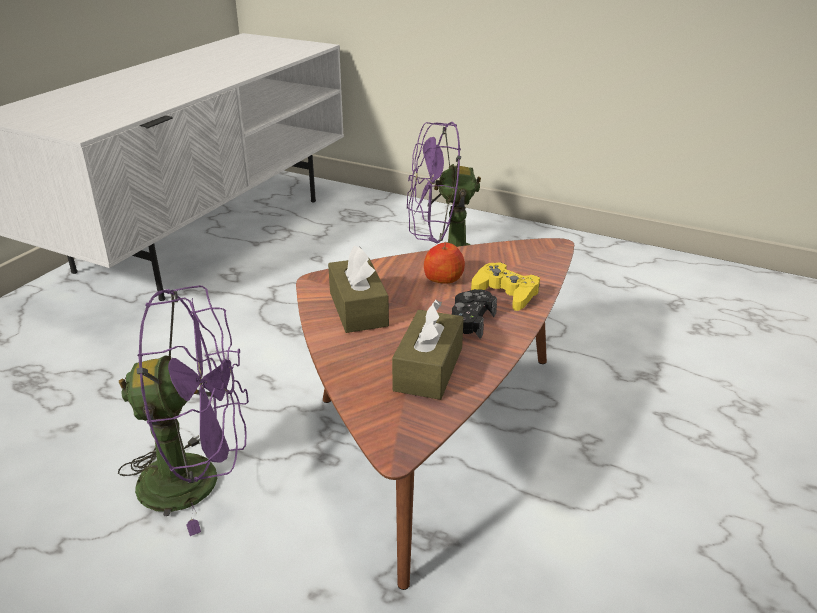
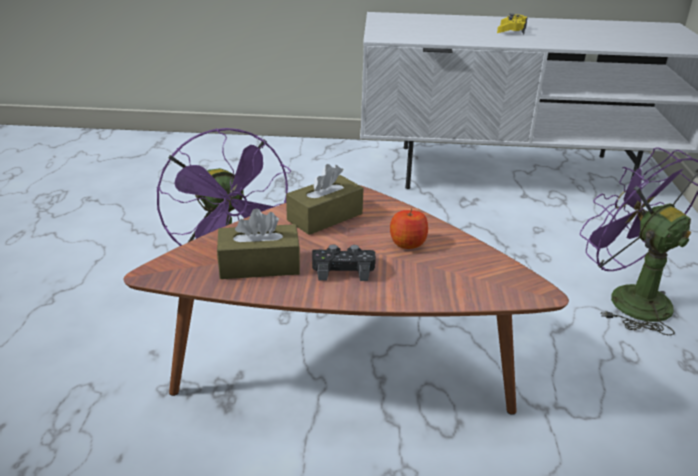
camera: 65 degrees right, 0 degrees up
(506, 293) = (410, 280): yellow game controller -> yellow game controller (511, 30)

